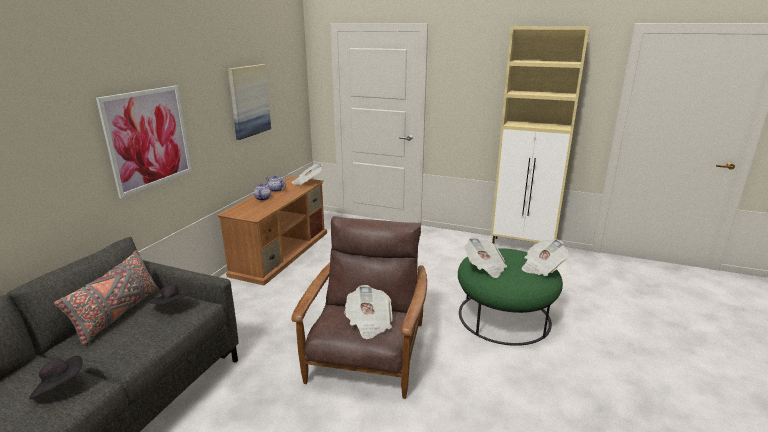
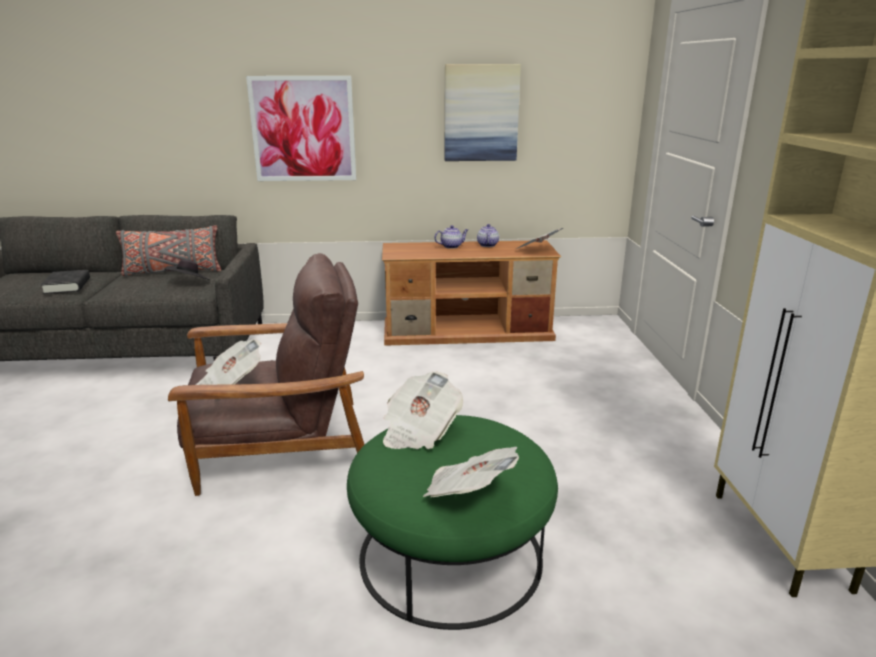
camera: 65 degrees right, 0 degrees up
(60, 387) = (67, 286): black hat -> black book

